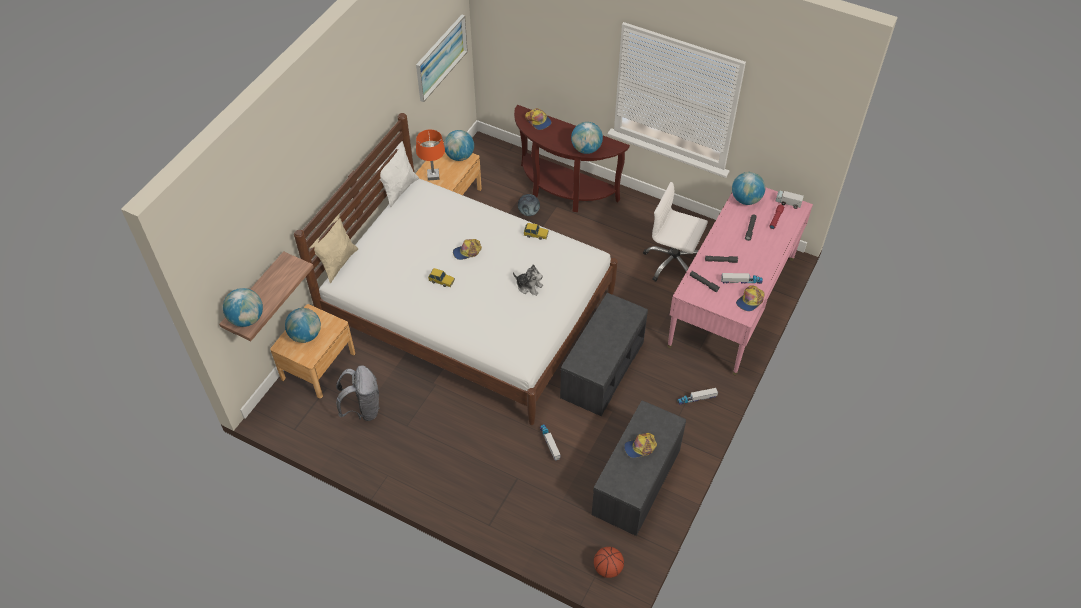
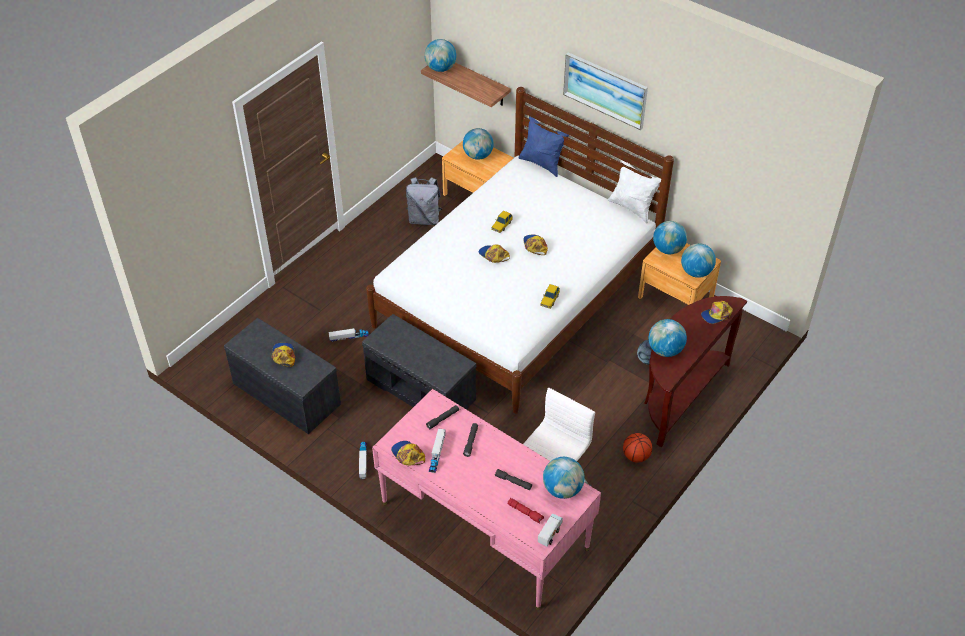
camera: 100 degrees right, 5 degrees down
(337, 263) = (542, 163): beige pillow -> blue pillow
(433, 175) = (668, 249): orange table lamp -> globe
(441, 57) = (755, 186): picture -> picture (605, 90)
(487, 281) = (493, 255): none -> cap
(529, 286) = (480, 285): plush toy -> none
(608, 568) = (211, 358): basketball -> basketball (636, 456)

